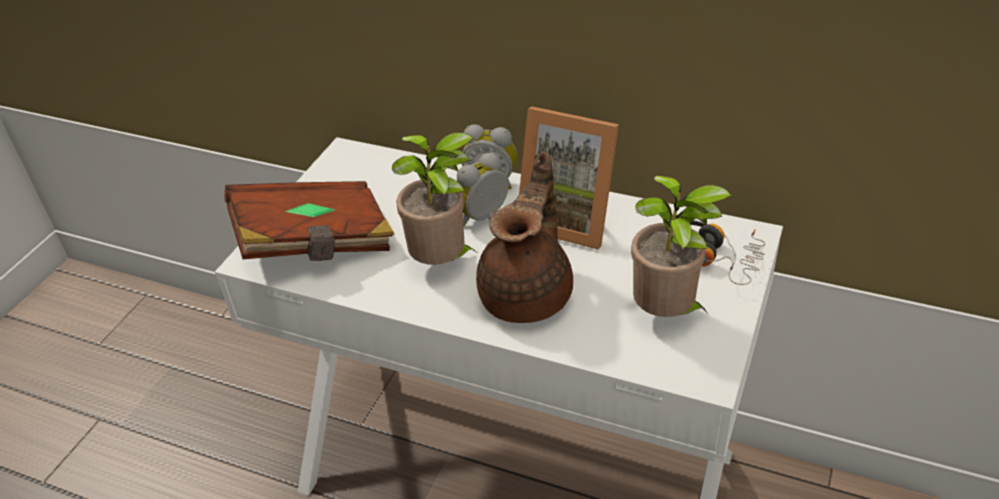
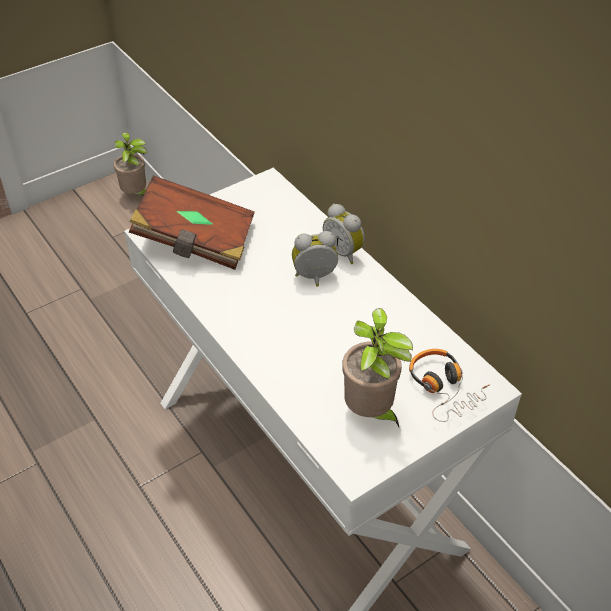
camera: 30 degrees right, 5 degrees up
(443, 263) = (260, 296): potted plant -> potted plant (136, 195)
(529, 293) = (294, 347): brown teapot -> none
(569, 218) = (371, 307): picture frame -> none

